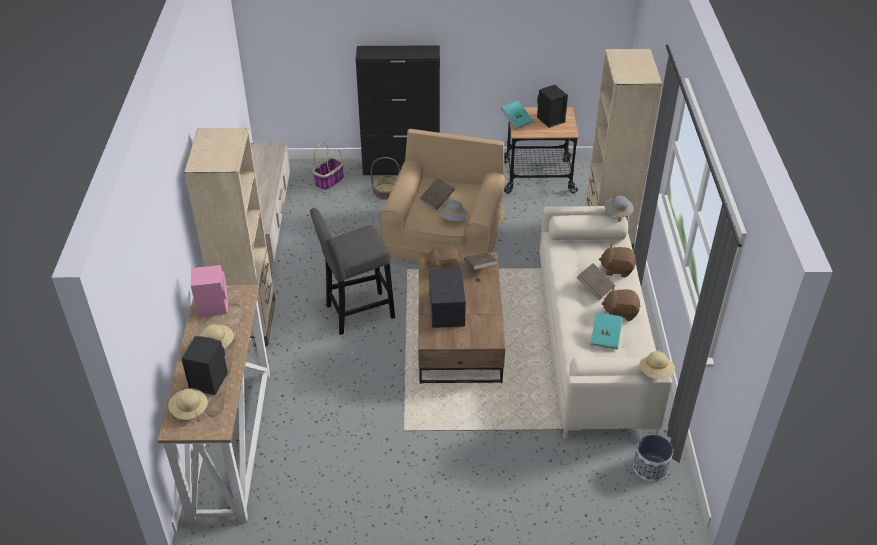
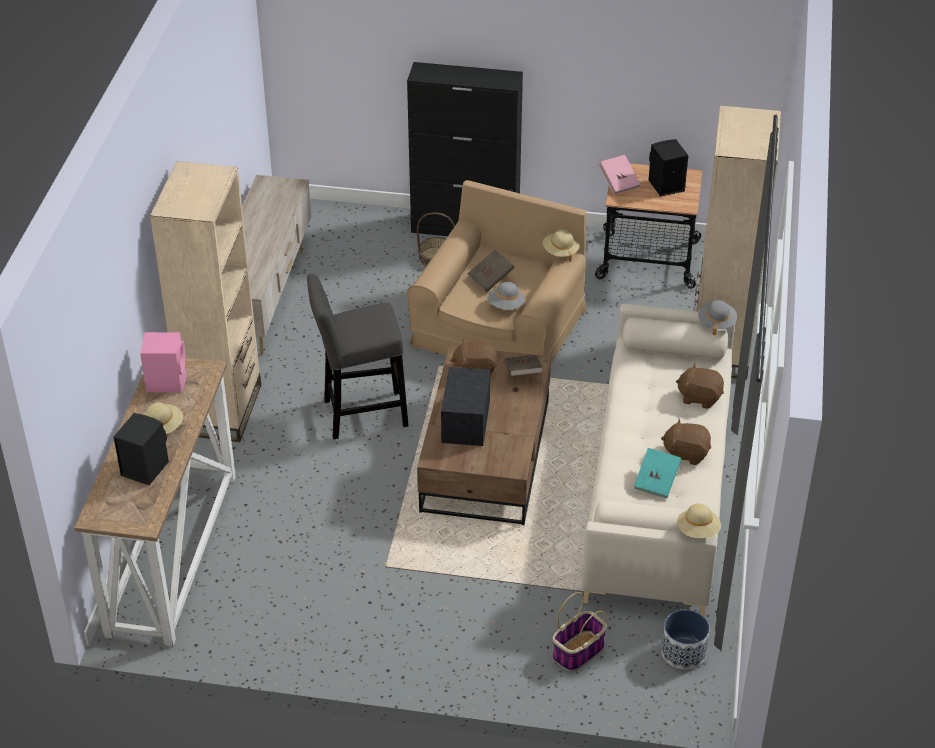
camera: 10 degrees right, 0 degrees up
(189, 410) = (116, 498): beige hat -> beige hat (560, 251)
(329, 181) = (364, 236): basket -> basket (578, 652)
(516, 121) = (619, 182): turquoise book -> pink book
(595, 287) = (663, 417): brown book -> none

